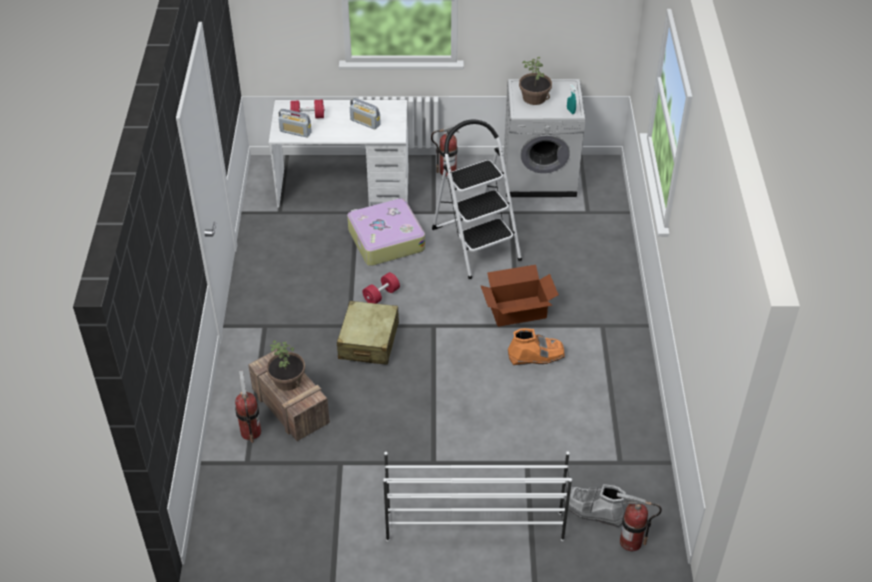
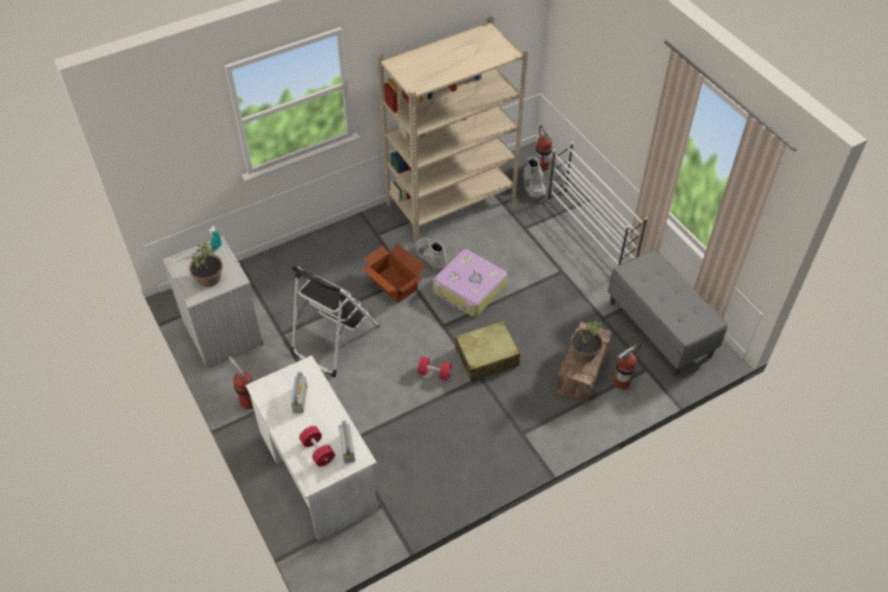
camera: 120 degrees left, 5 degrees up
(284, 508) = (660, 328): none -> grey bench
(385, 240) = (368, 403): suitcase -> suitcase (469, 290)
(536, 355) = (430, 258): orange boot -> grey boot
(616, 413) = (451, 202): none -> beige bookcase

